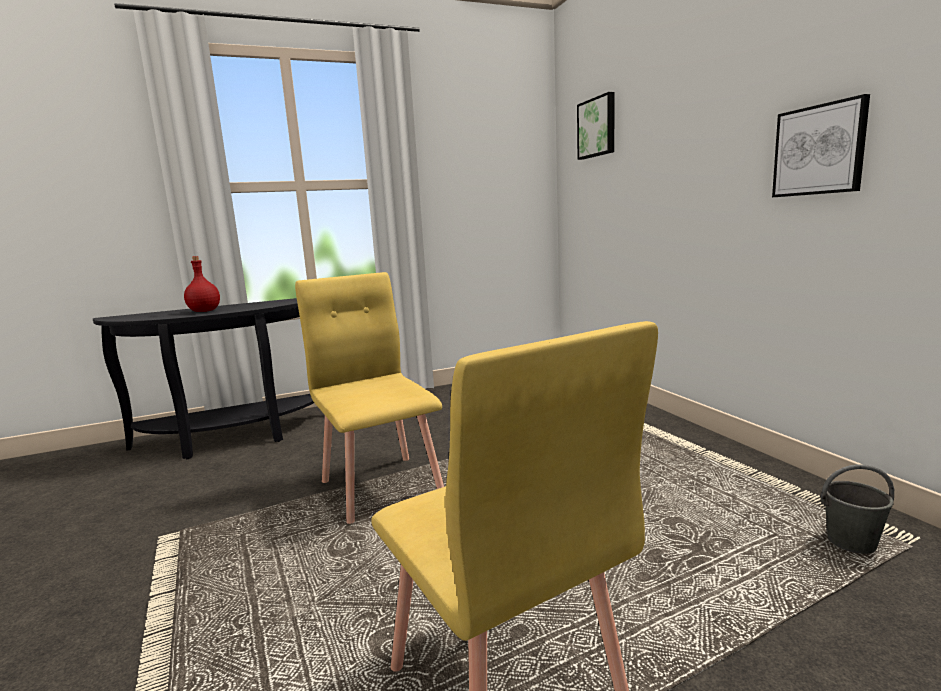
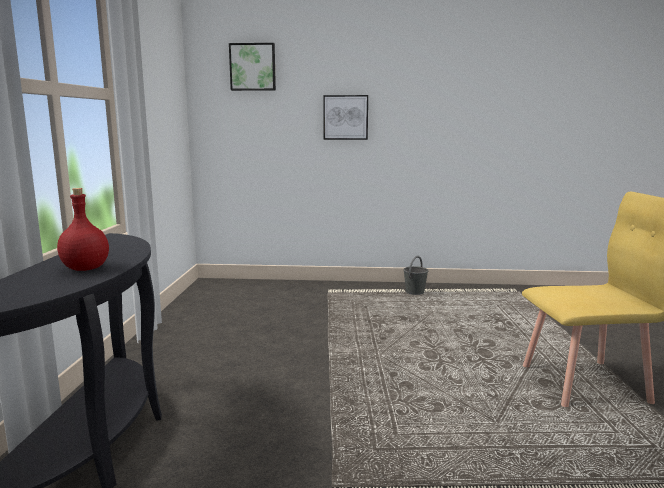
camera: 65 degrees left, 0 degrees up
(382, 486) = (346, 380): yellow chair -> none
(819, 150) = (446, 113): picture -> picture (345, 117)
(850, 543) = (510, 298): grey bucket -> grey bucket (414, 292)

